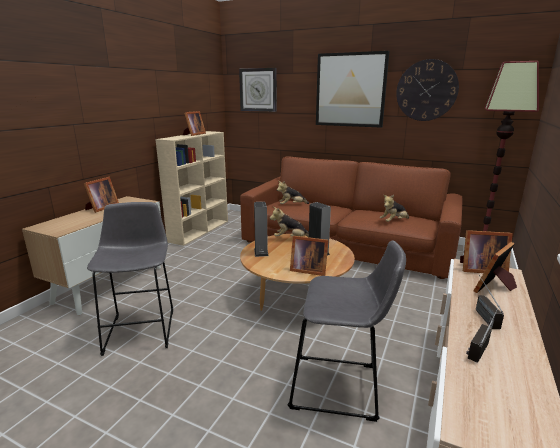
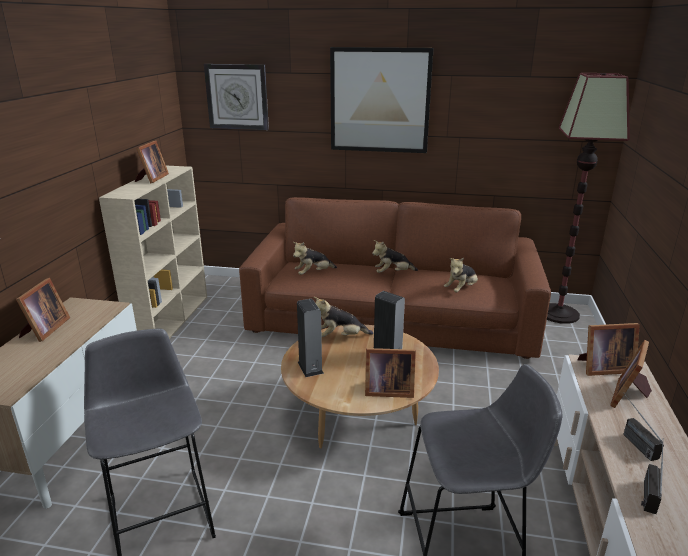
camera: 15 degrees left, 5 degrees up
(348, 210) = (393, 273): none -> plush toy
(426, 90) = (485, 103): wall clock -> none

